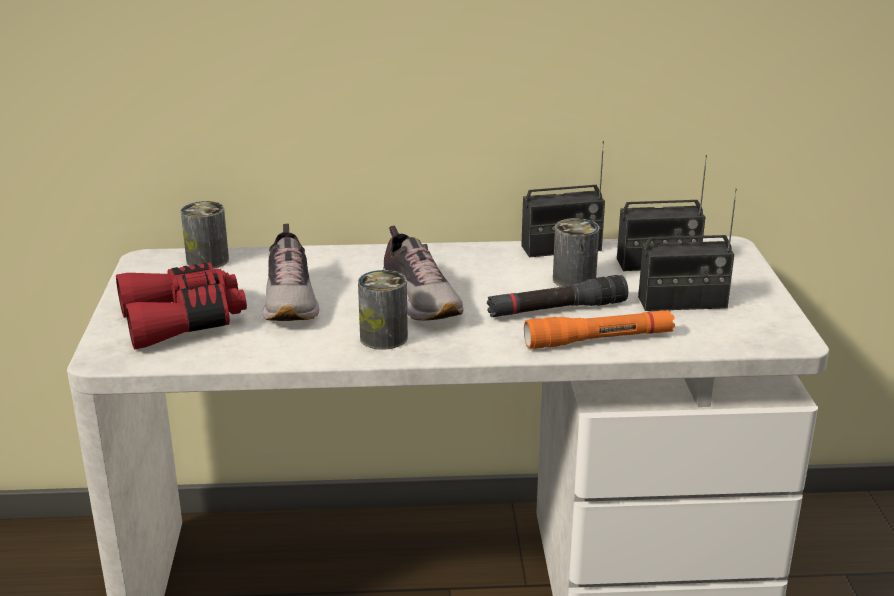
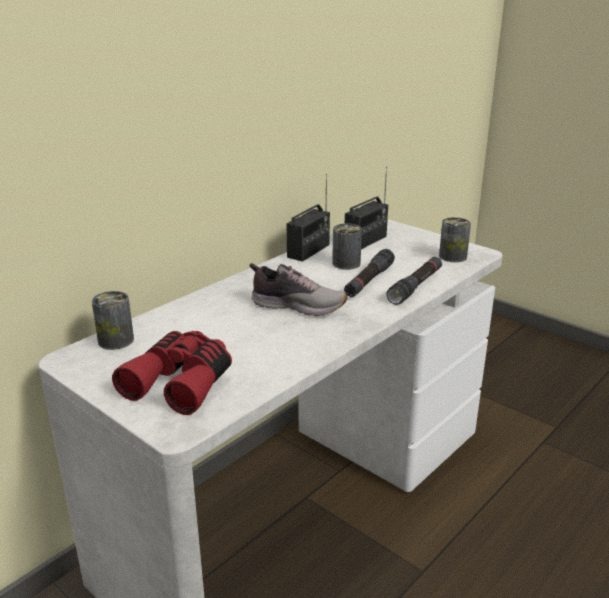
camera: 45 degrees left, 0 degrees up
(291, 302) = (226, 339): shoe -> none
(383, 337) = (319, 333): can -> can (452, 256)
(599, 340) = (416, 286): orange flashlight -> black flashlight
(682, 302) = (412, 255): radio -> none

